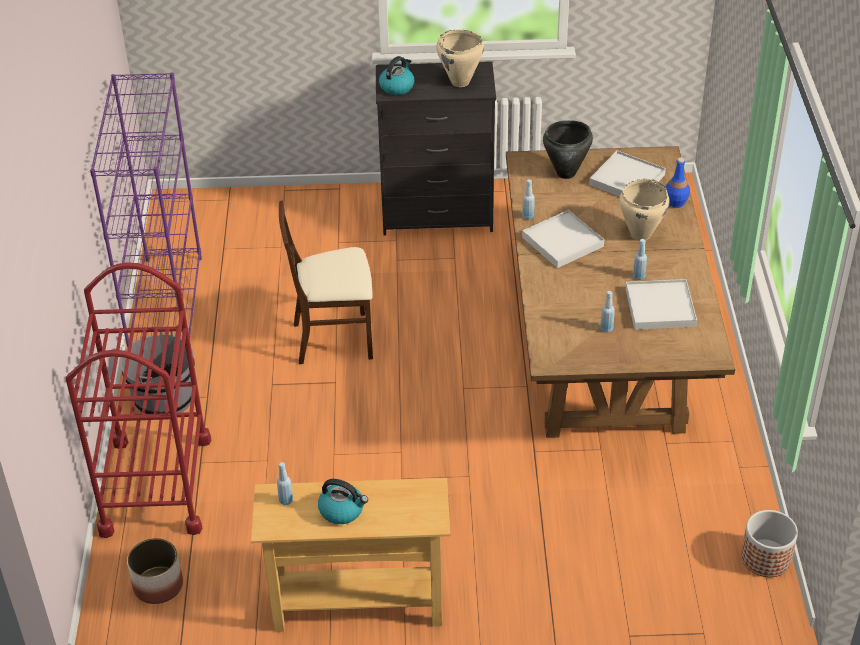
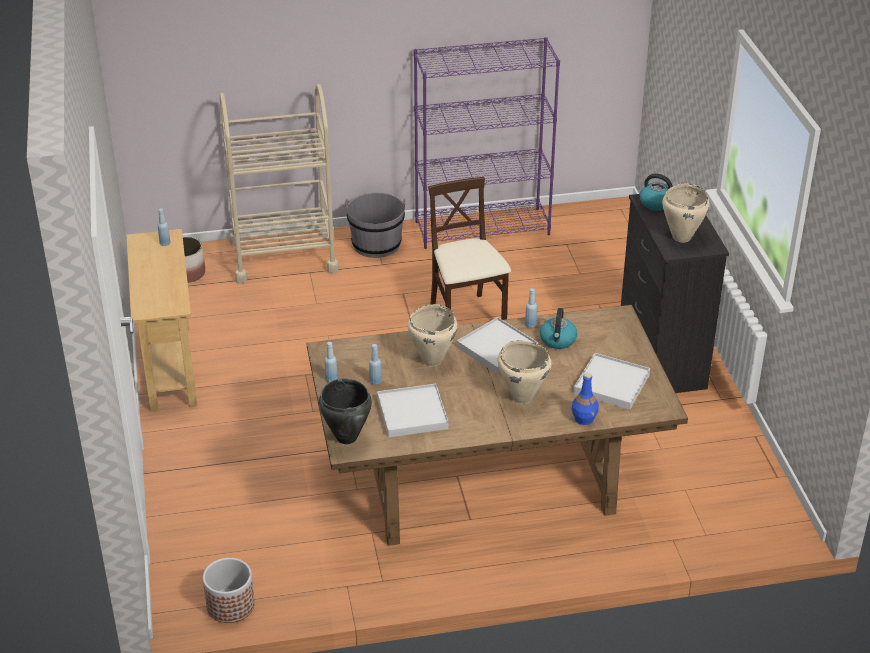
camera: 80 degrees right, 5 degrees down
(156, 485) = (283, 256): red cart -> beige cart
(342, 510) = (155, 269): kettle -> kettle (558, 340)
(566, 173) = (608, 344): black cooking pot -> black cooking pot (346, 437)
(575, 287) = (431, 360): none -> beige cooking pot
(638, 276) = (456, 398): blue bottle -> blue bottle (331, 379)

